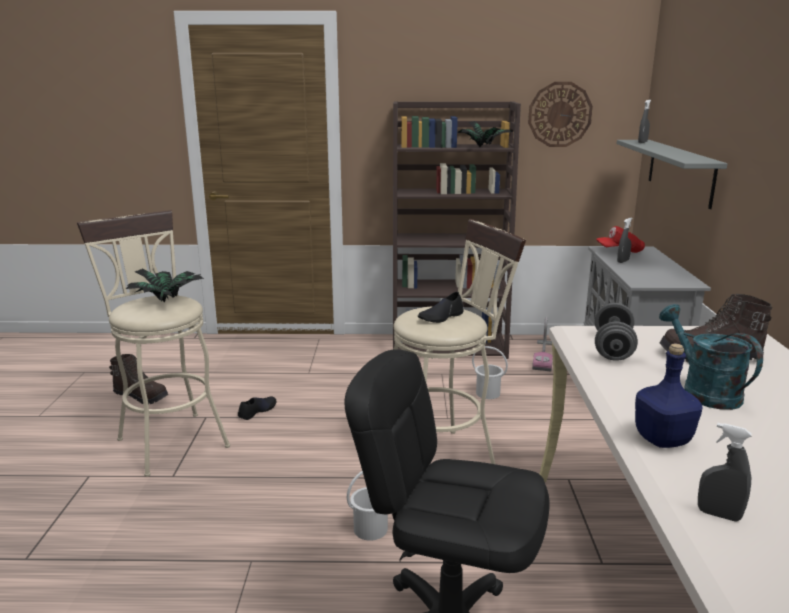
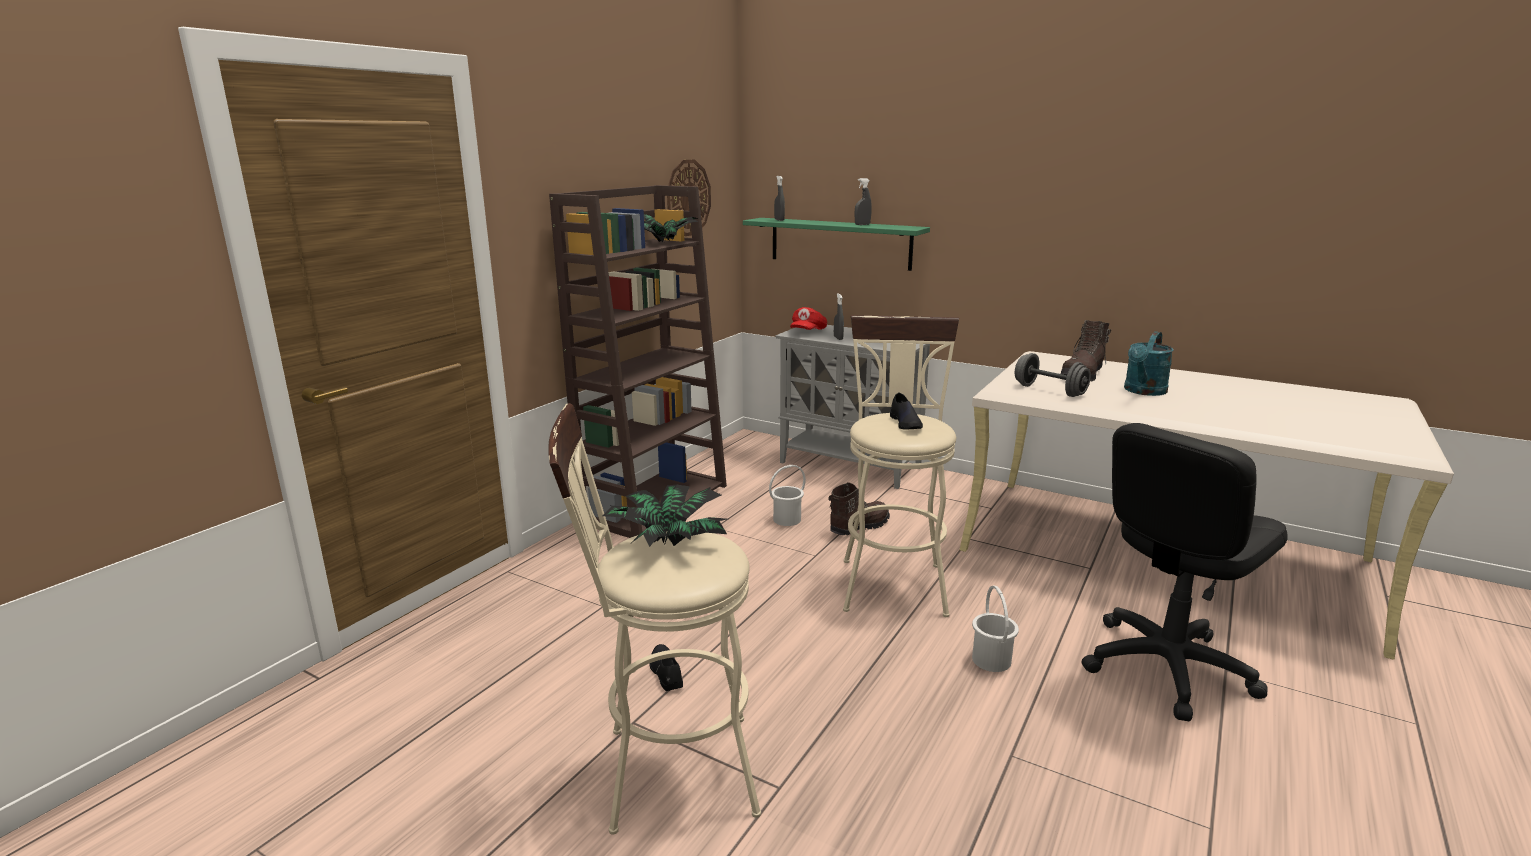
camera: 60 degrees left, 0 degrees up
(141, 396) = (479, 780): brown boot -> brown boot (858, 527)
(543, 356) = (743, 470): vacuum cleaner -> none
(661, 439) = (1220, 420): blue bottle -> none
(680, 171) = (840, 243): grey shelf -> green shelf
(703, 391) = (1143, 391): turquoise watering can -> turquoise watering can turned 60 degrees counterclockwise
(718, 515) = (1326, 435): grey spray bottle -> grey spray bottle (862, 224)

